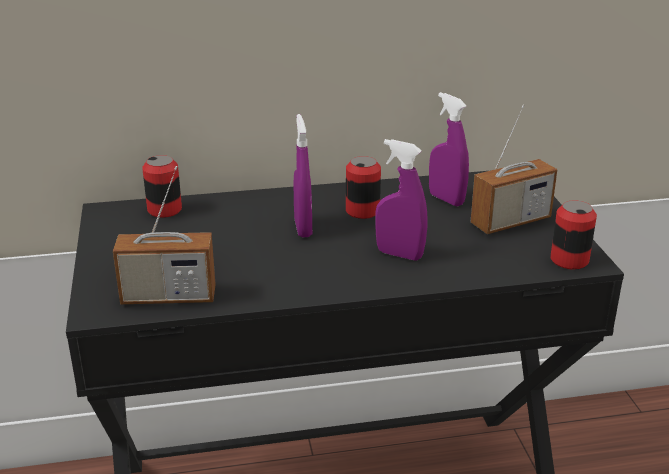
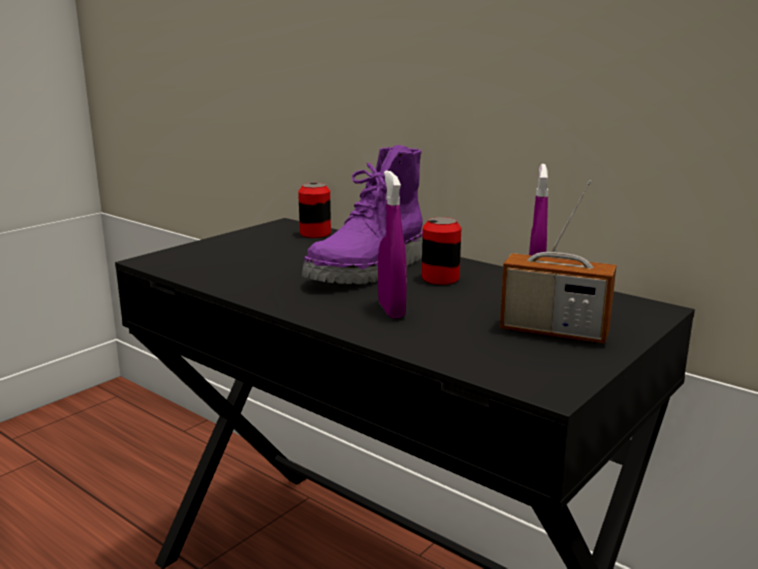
camera: 50 degrees right, 10 degrees down
(168, 297) = (196, 269): radio -> none
(303, 228) = (369, 271): purple spray bottle -> purple boot
(569, 260) = (533, 379): can -> none

